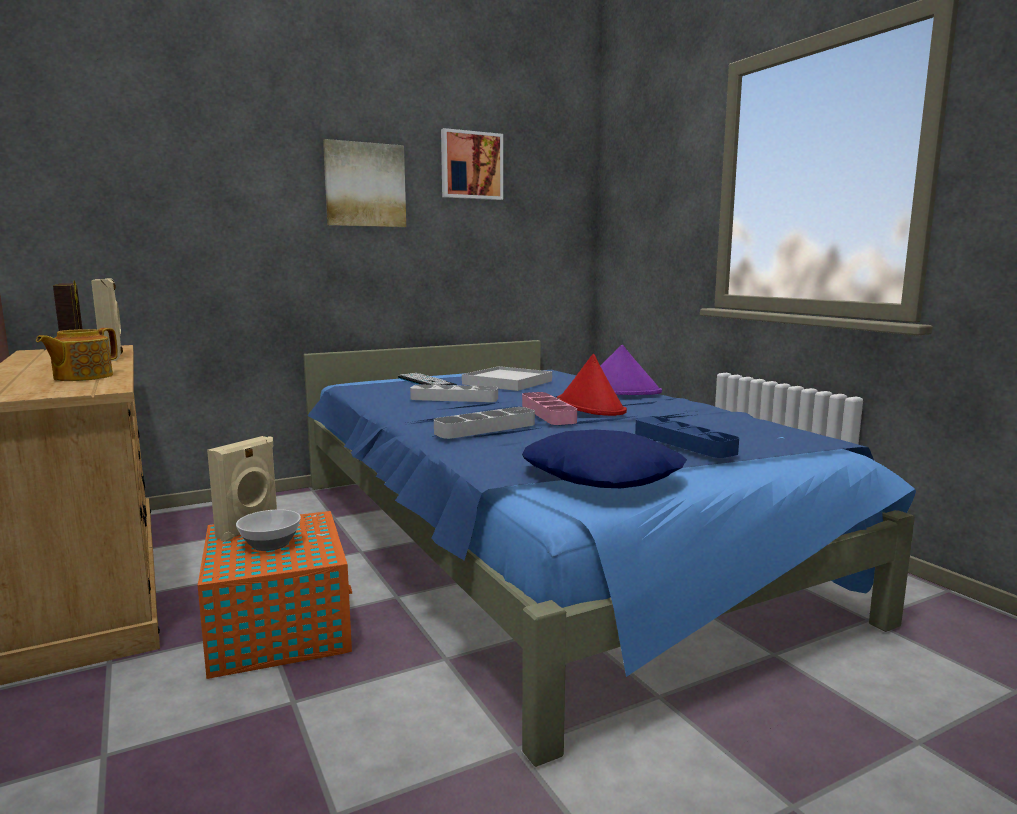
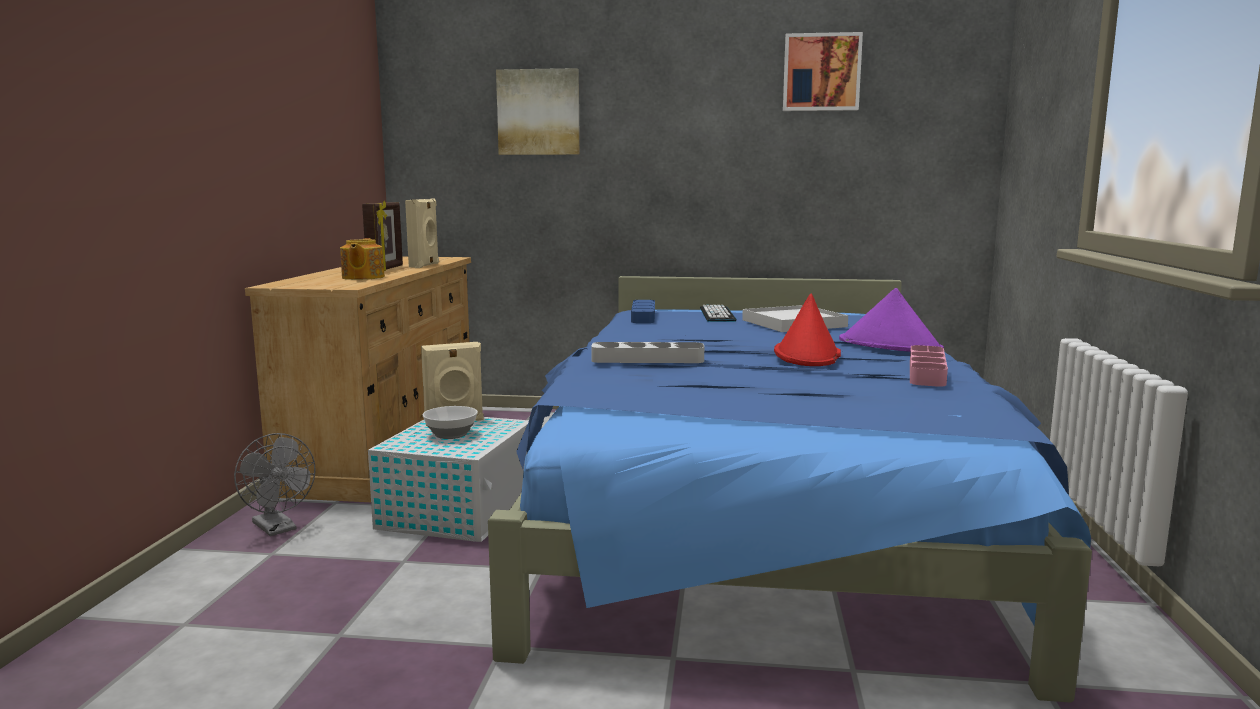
camera: 35 degrees right, 0 degrees up
(69, 721) = (278, 529): none -> grey fan
(82, 377) = (362, 277): teapot -> teapot turned 60 degrees counterclockwise
(279, 625) = (459, 509): orange storage box -> white storage box
(365, 185) = (694, 103): picture -> picture (539, 112)
(454, 398) = (697, 332): grey tray -> none
(548, 413) = (743, 355): pink tray -> pink tray (926, 372)
(603, 475) = (654, 412): blue pillow -> none
(683, 443) = (804, 400): blue tray -> blue tray (643, 316)

